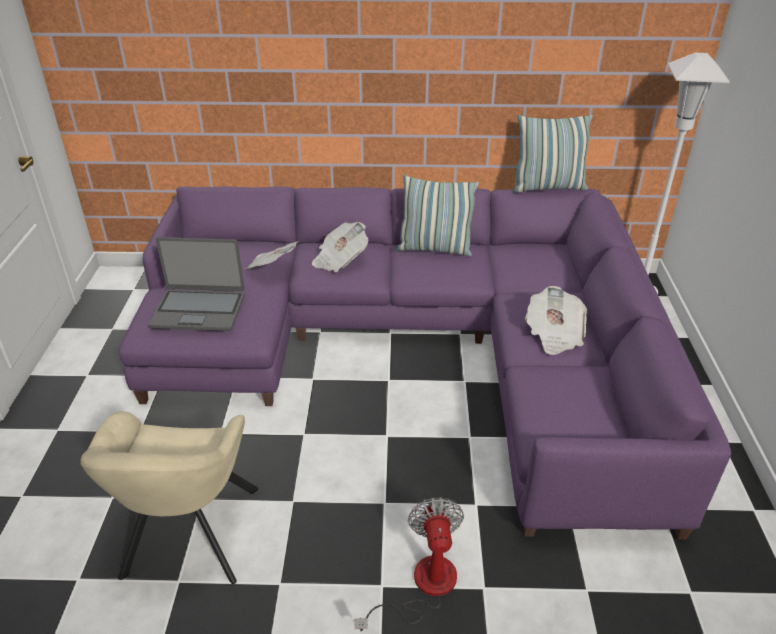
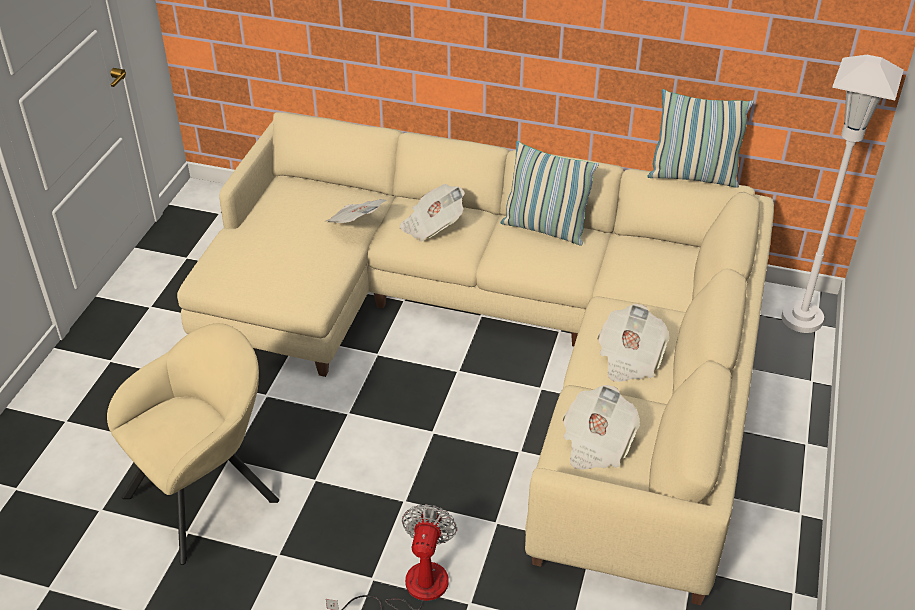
camera: 15 degrees right, 5 degrees up
(189, 538) = (208, 494): beige armchair -> beige armchair turned 150 degrees counterclockwise
(199, 310) = (265, 262): laptop -> none
(418, 347) = (505, 338): purple sofa -> beige sofa
(564, 409) = (596, 444): none -> newspaper

